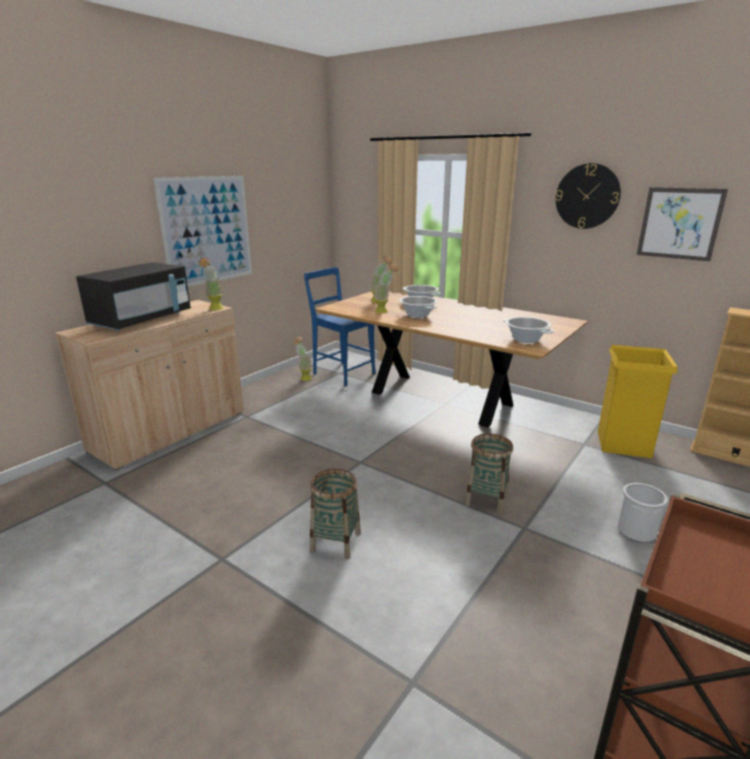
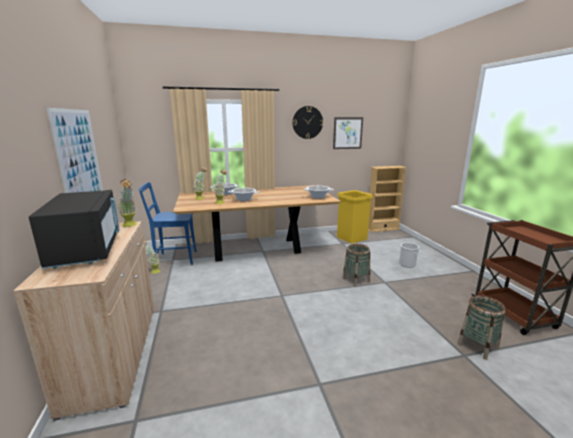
camera: 50 degrees left, 5 degrees down
(335, 542) = (346, 334): basket -> basket (478, 346)

